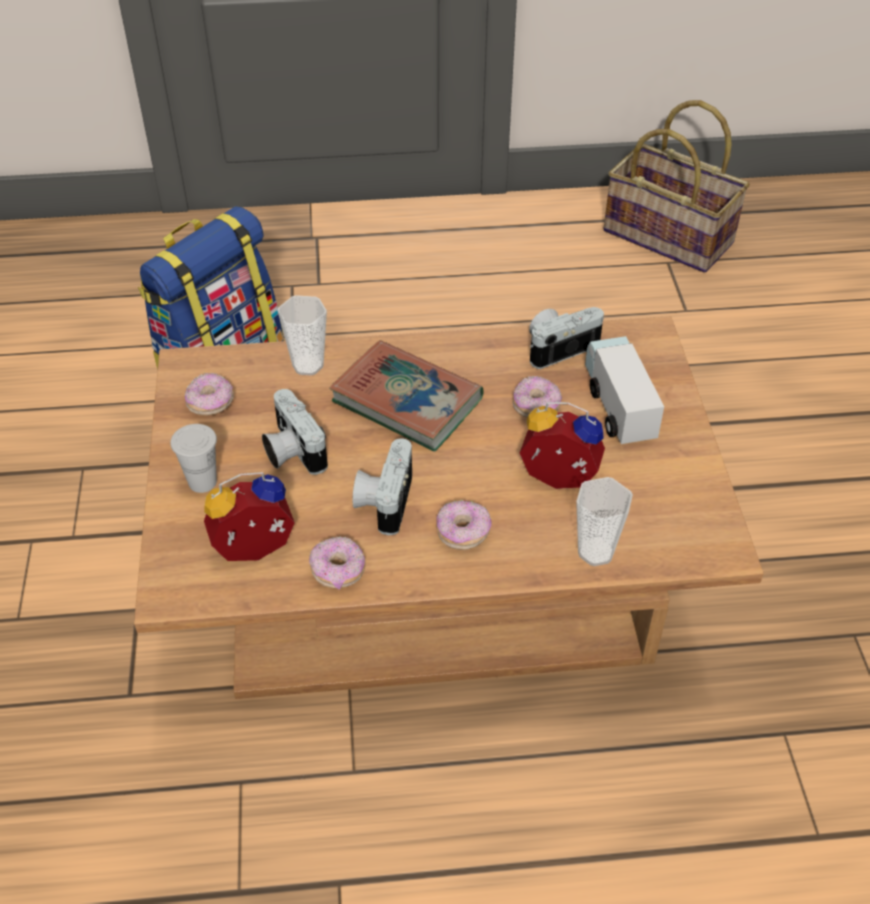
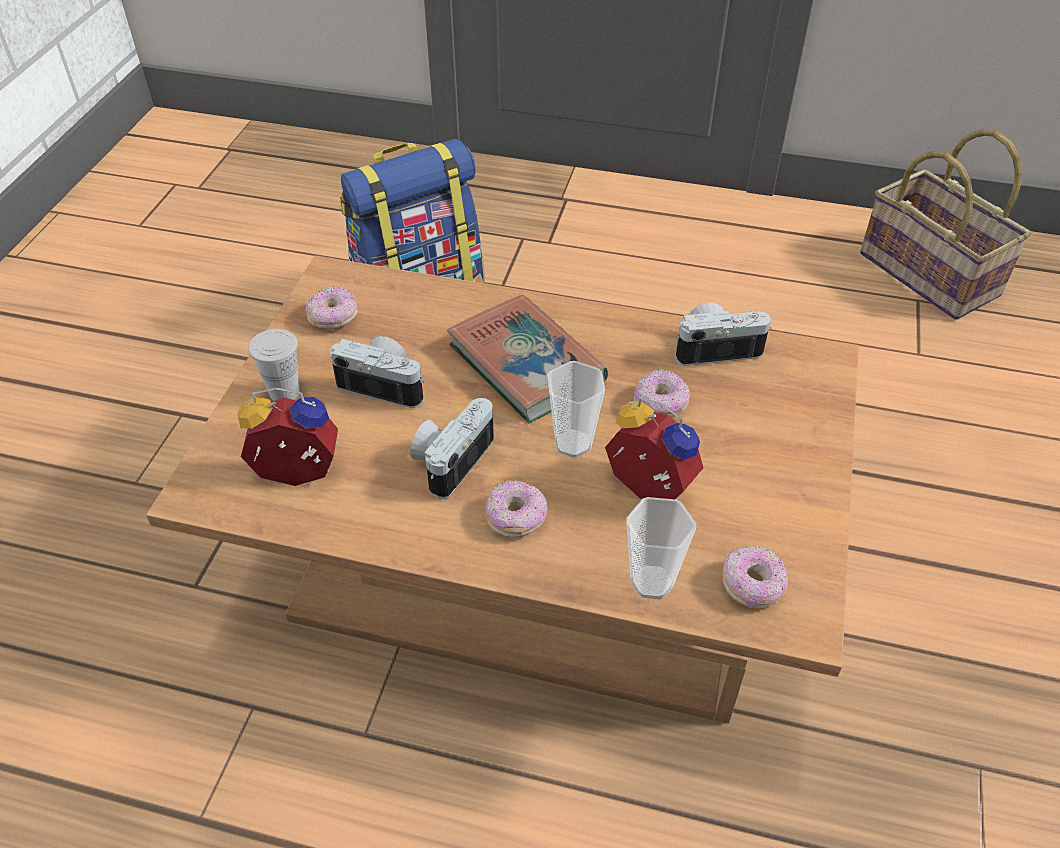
camera: 20 degrees right, 0 degrees up
(291, 450) = (385, 384): camera -> camera turned 120 degrees clockwise
(308, 365) = (445, 304): cup -> cup (573, 443)
(338, 571) = (367, 520): donut -> donut (752, 586)
(619, 405) = (754, 426): toy truck -> none

